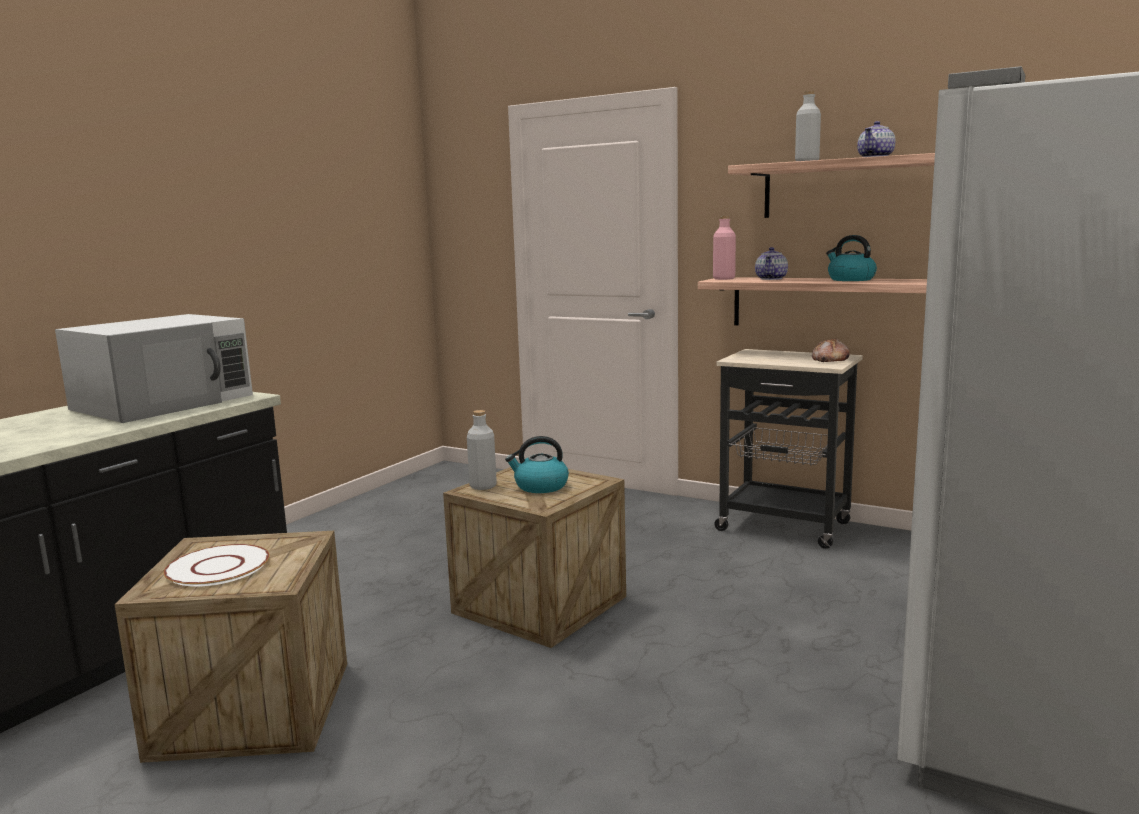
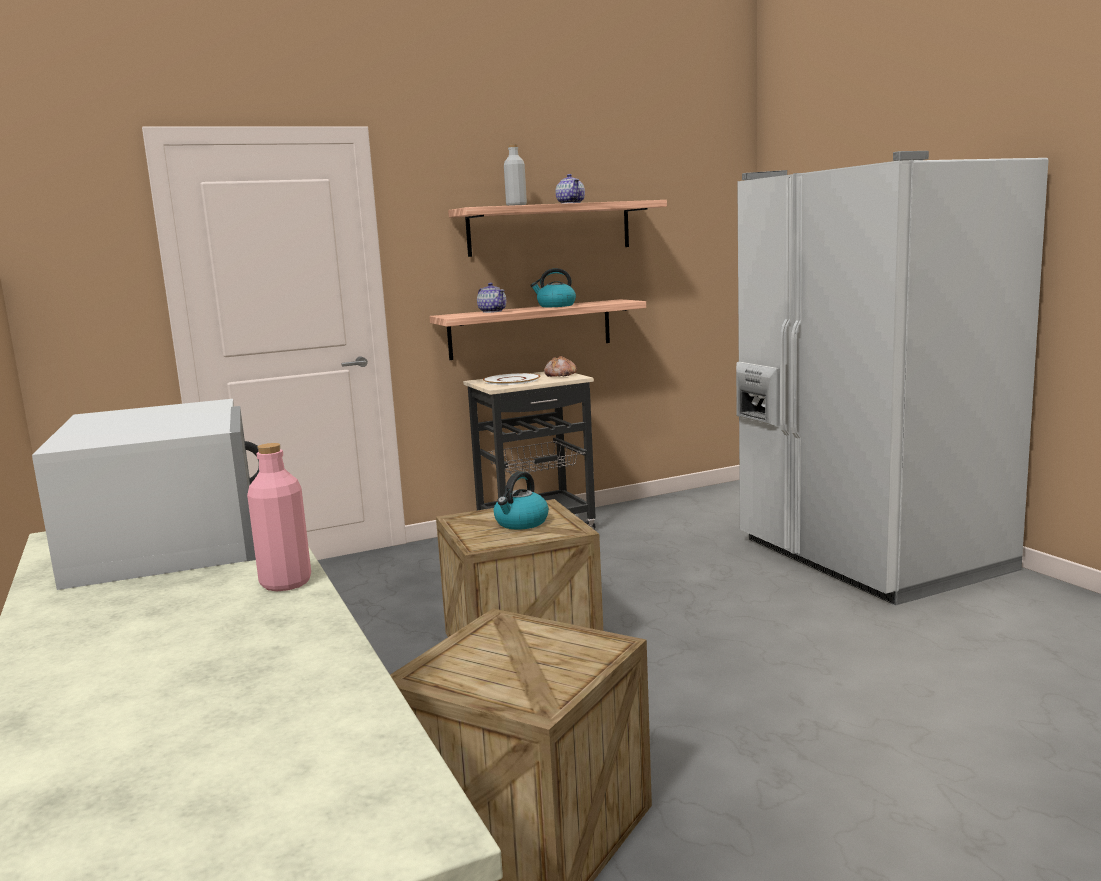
camera: 55 degrees left, 0 degrees up
(217, 567) = (517, 669): white plate -> white plate (511, 380)
(483, 486) = (478, 539): grey bottle -> none
(724, 279) = (452, 315): pink bottle -> pink bottle (286, 583)

